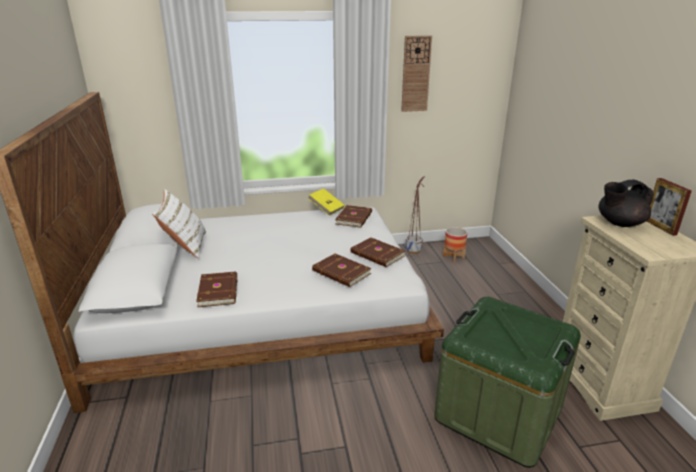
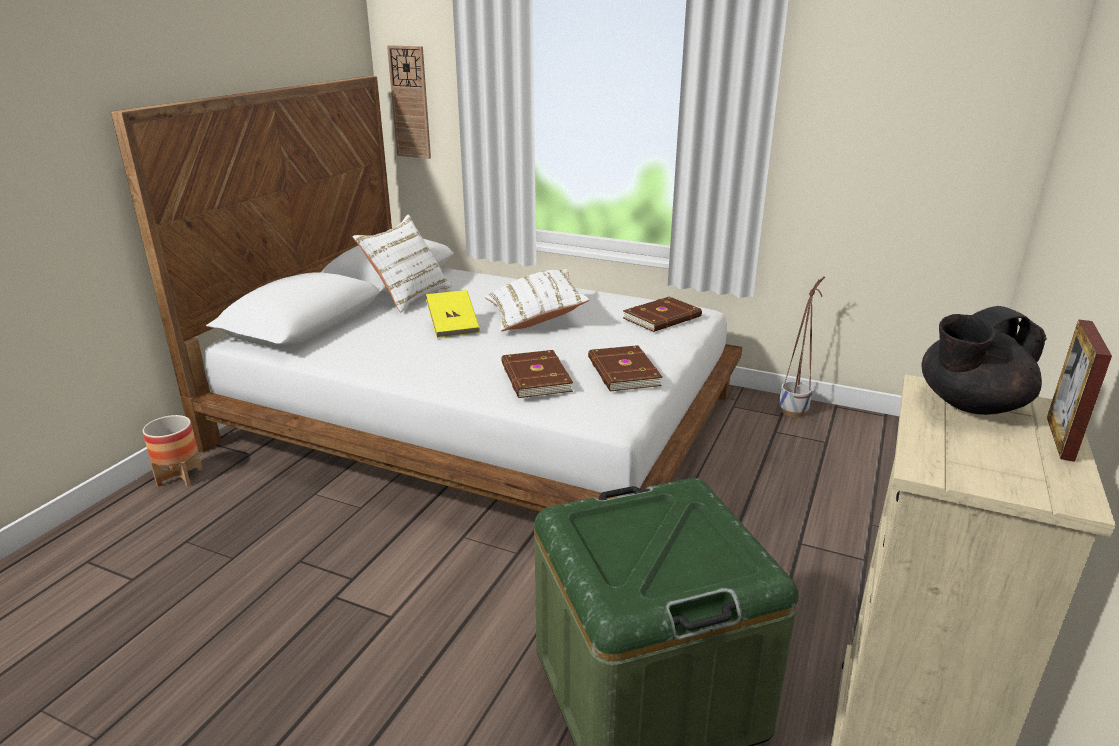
camera: 35 degrees right, 0 degrees up
(219, 291) = (371, 354): brown book -> none
(287, 237) = (535, 317): none -> white pillow
(326, 209) = (641, 297): yellow book -> yellow book (453, 327)
(416, 74) = (841, 84): wall clock -> wall clock (410, 103)
(453, 257) = (856, 442): planter -> planter (180, 477)
(619, 223) = (969, 405): black teapot -> black teapot turned 45 degrees counterclockwise

